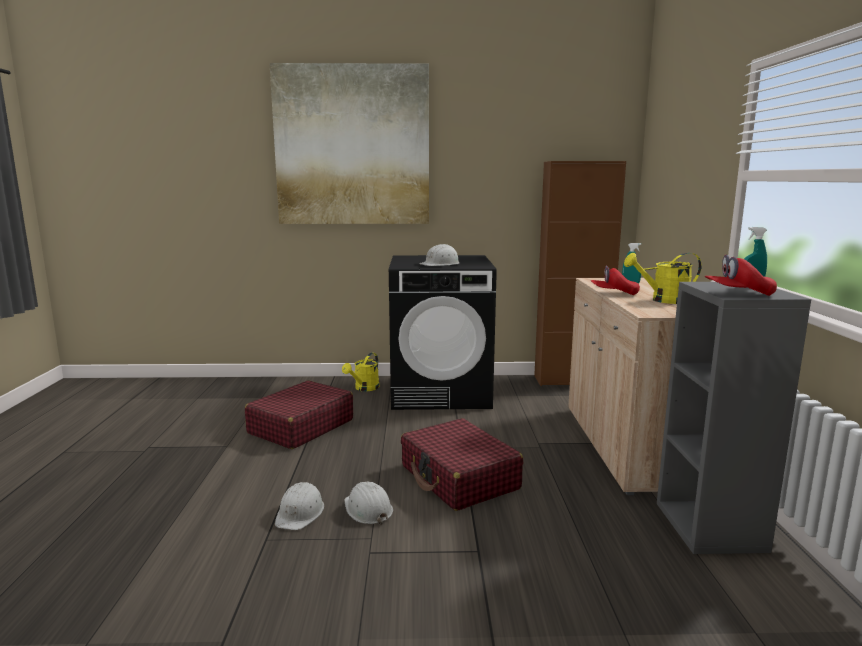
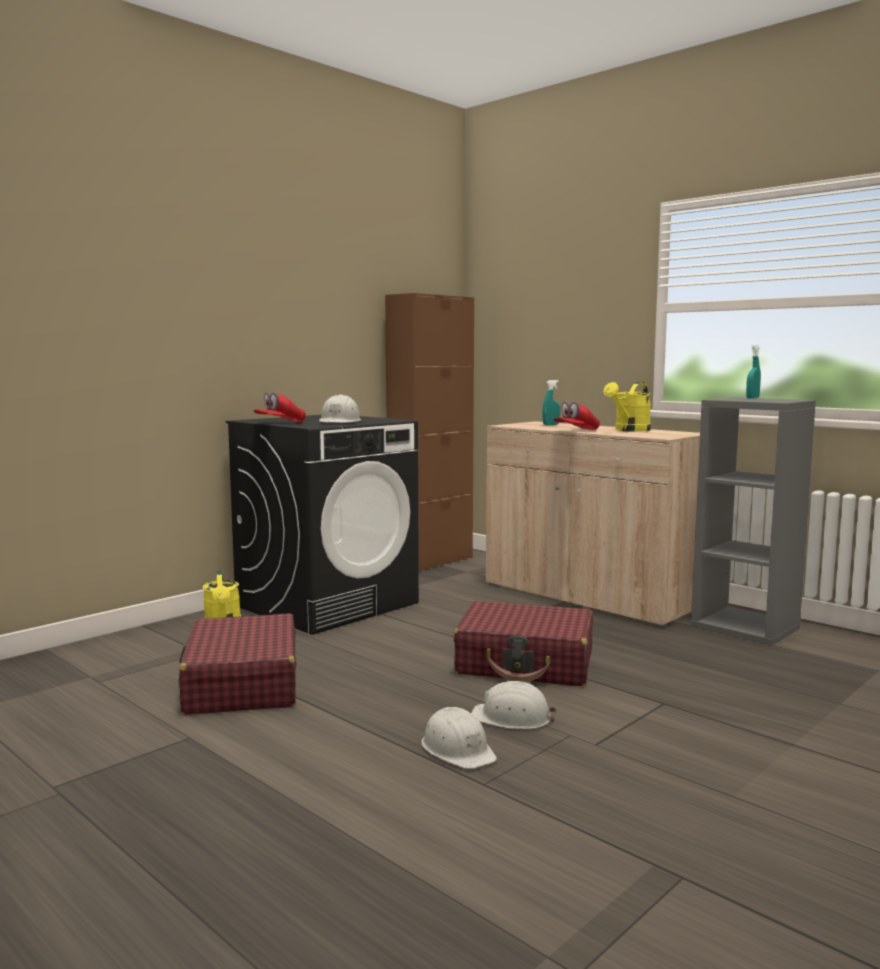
camera: 45 degrees left, 5 degrees down
(352, 146) = (163, 256): picture -> none
(738, 294) = (776, 401): red cap -> red cap (280, 423)

